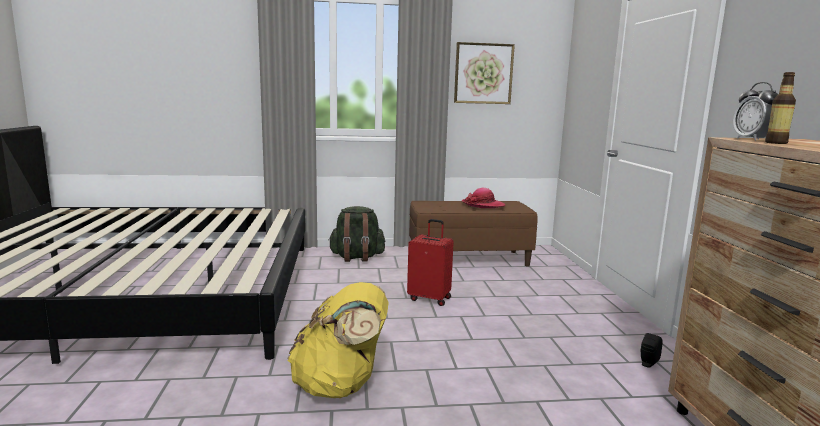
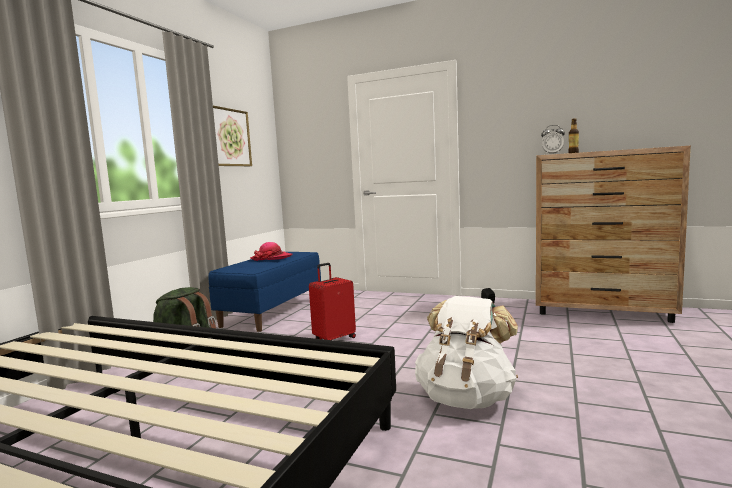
camera: 60 degrees left, 5 degrees down
(341, 385) = (466, 398): yellow backpack -> white backpack
(469, 259) = (272, 312): brown bench -> blue bench

